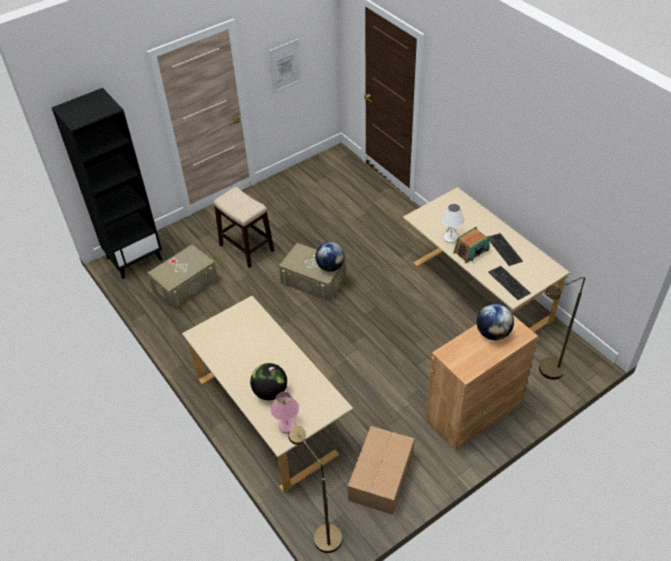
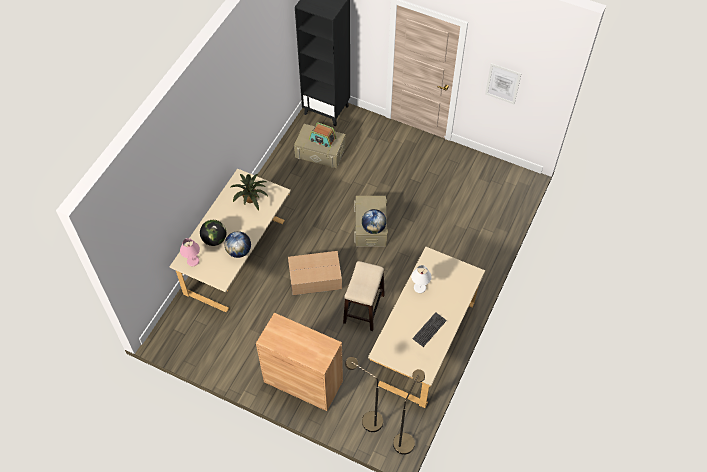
camera: 60 degrees right, 10 degrees up
(237, 335) = (251, 199): none -> potted plant
(246, 247) = (377, 169): stool -> stool (364, 308)
(322, 533) = (165, 328): brown floor lamp -> brown floor lamp (405, 438)
(380, 477) = (220, 344): cardboard box -> cardboard box (314, 278)
(471, 251) = (413, 307): radio -> radio (322, 139)
(493, 333) = (311, 344): globe -> globe (239, 251)
(509, 282) = (394, 345): keyboard -> none

